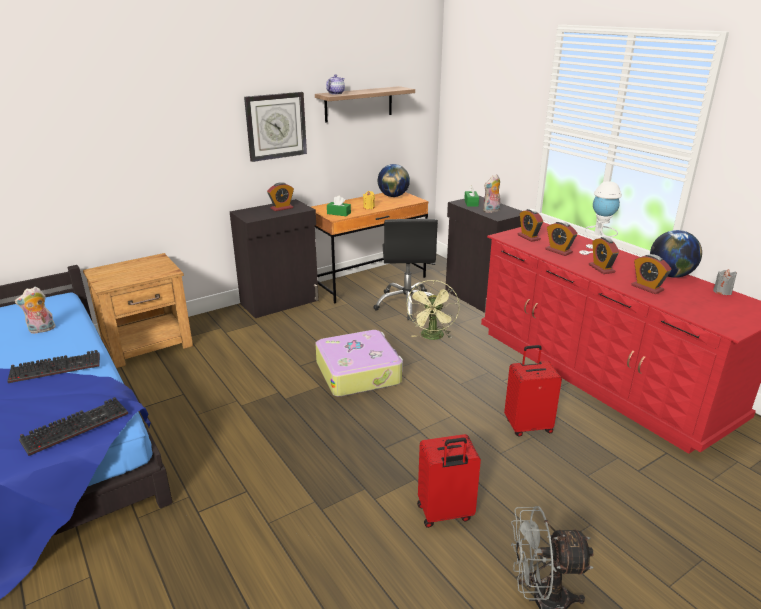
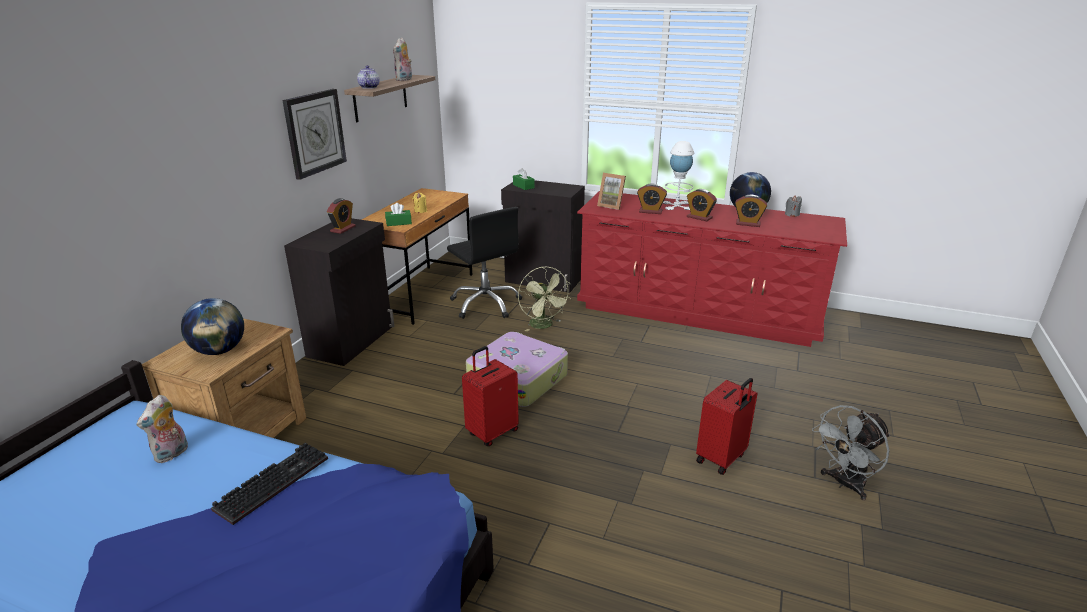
camera: 35 degrees left, 0 degrees up
(77, 426) = (408, 522): keyboard -> none
(393, 196) = (427, 195): globe -> globe (219, 351)
(491, 211) = (551, 189): plush toy -> plush toy (404, 80)
(528, 237) = (611, 205): alarm clock -> picture frame
(528, 426) = (698, 369): red suitcase -> red suitcase (492, 432)

